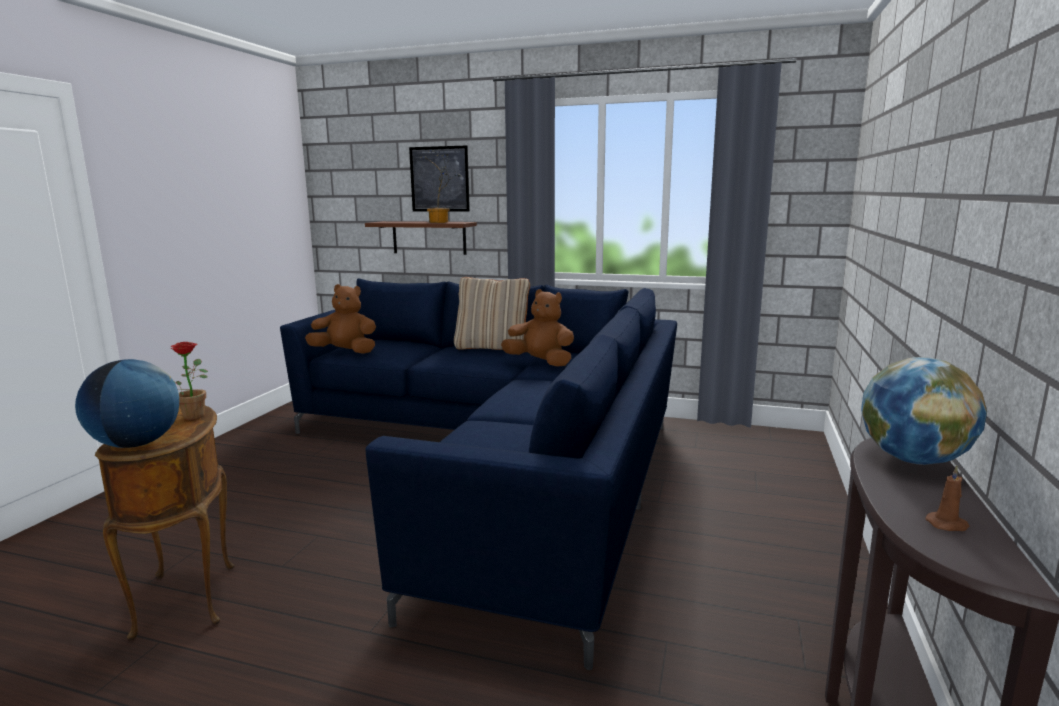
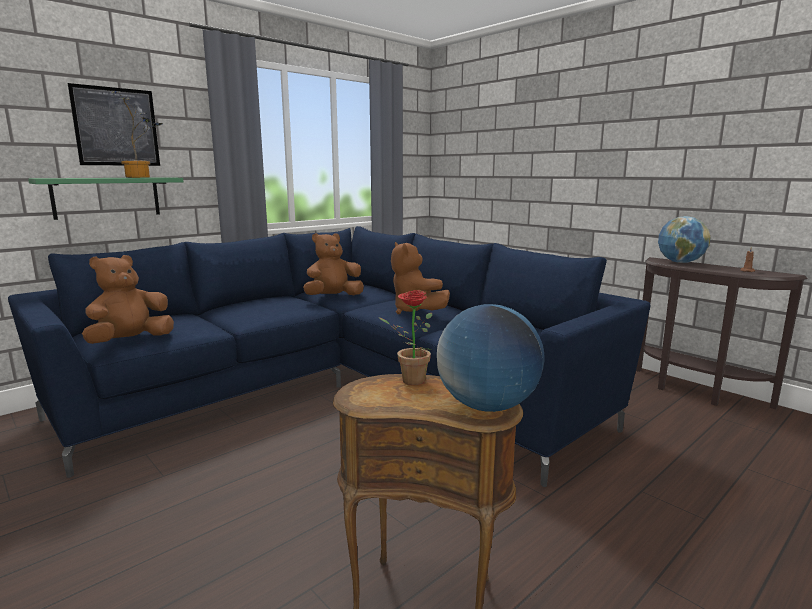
camera: 60 degrees left, 0 degrees up
(429, 237) = (107, 197): brown shelf -> green shelf
(492, 348) = (261, 299): beige pillow -> none
(531, 397) = (415, 311): none -> brown plush toy

